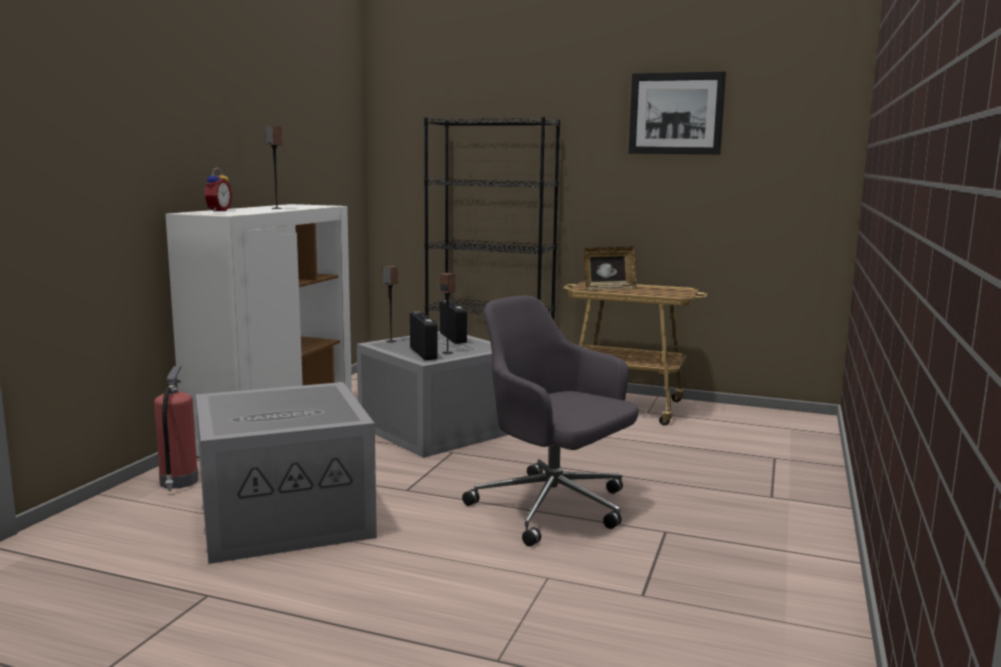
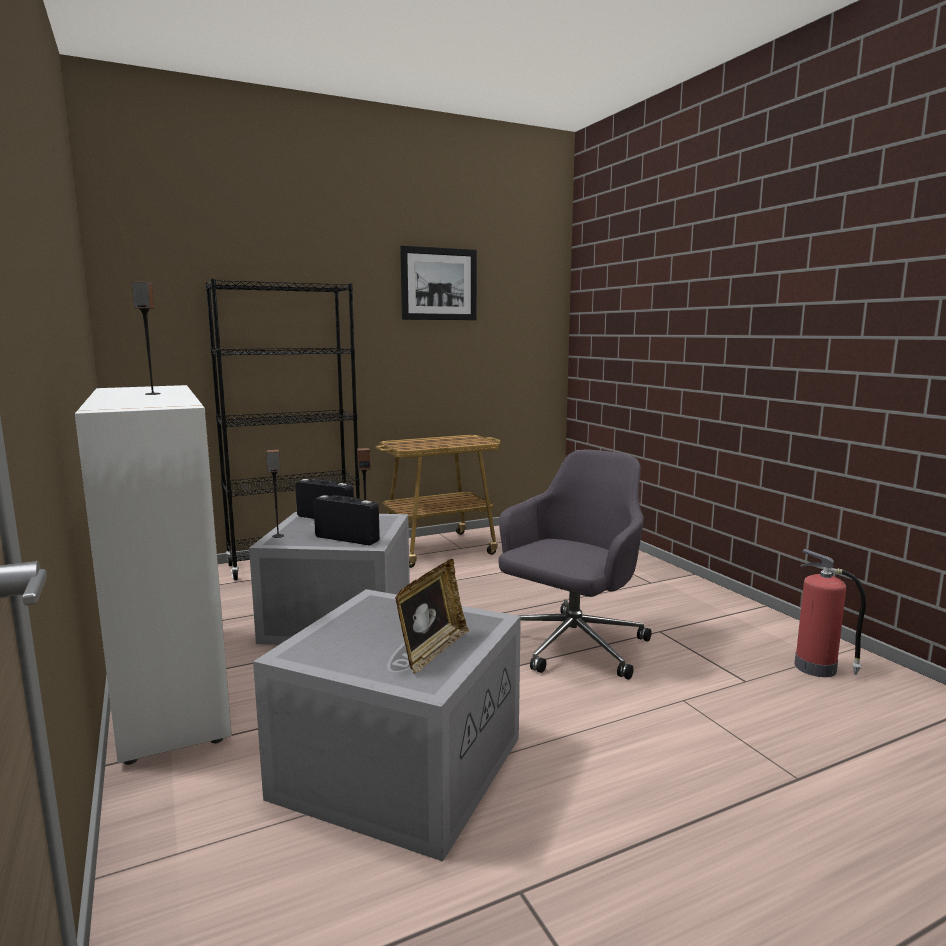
camera: 45 degrees left, 0 degrees up
(178, 482) = (183, 799): fire extinguisher -> fire extinguisher (818, 668)
(217, 210) = (111, 403): alarm clock -> none
(553, 508) = (570, 646): grey office chair -> grey office chair turned 135 degrees clockwise
(608, 289) = (420, 445): picture frame -> picture frame (432, 651)

